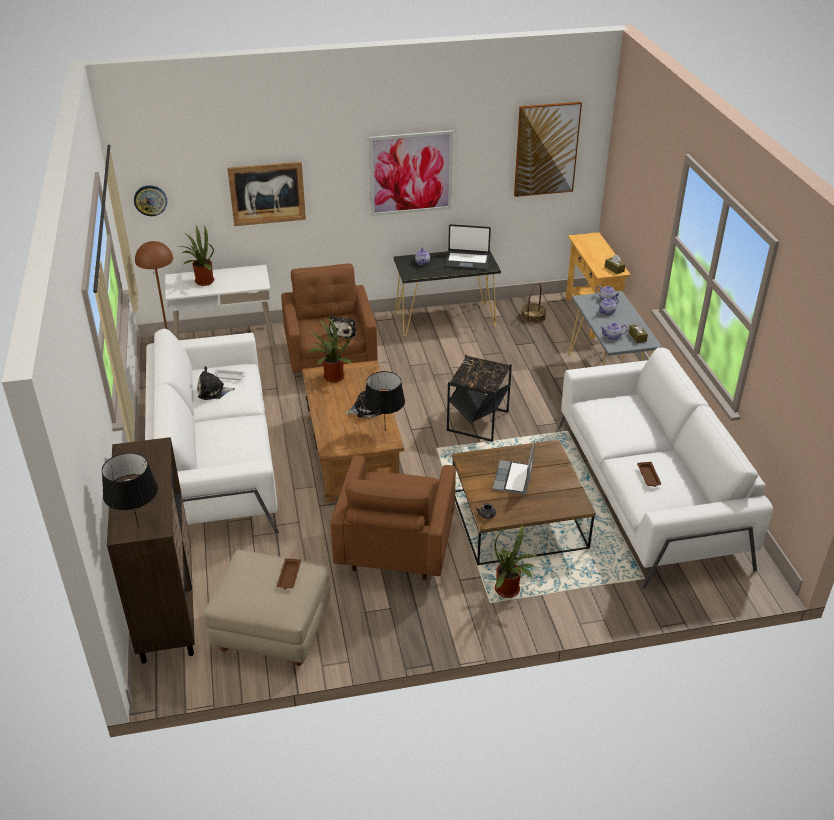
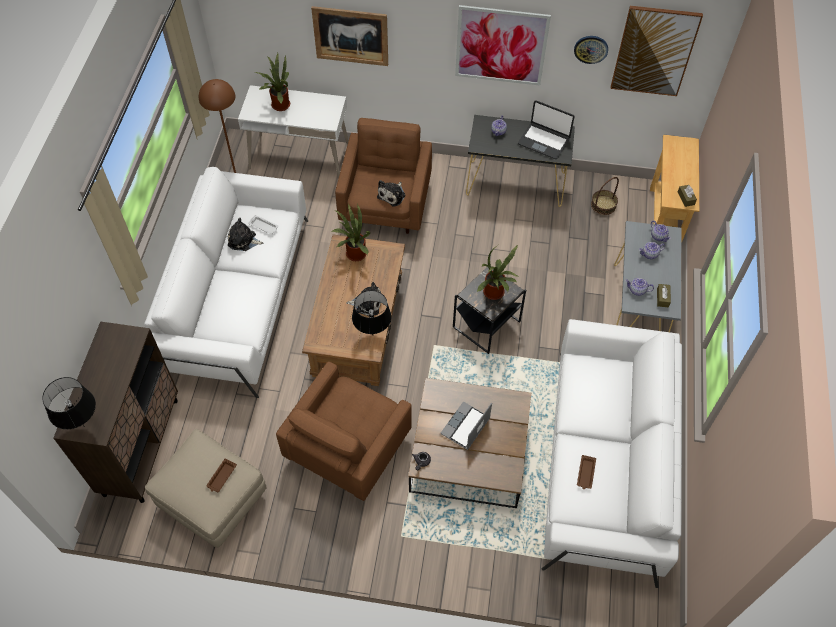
camera: 20 degrees right, 20 degrees up
(150, 200) = (237, 20): wall clock -> wall clock (591, 49)
(510, 590) = (424, 529): potted plant -> potted plant (495, 293)

